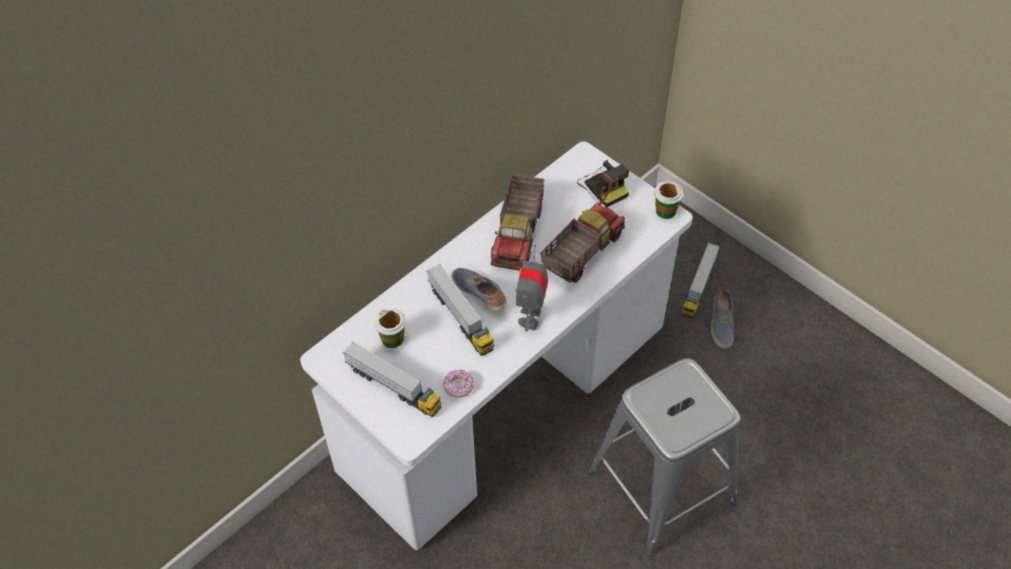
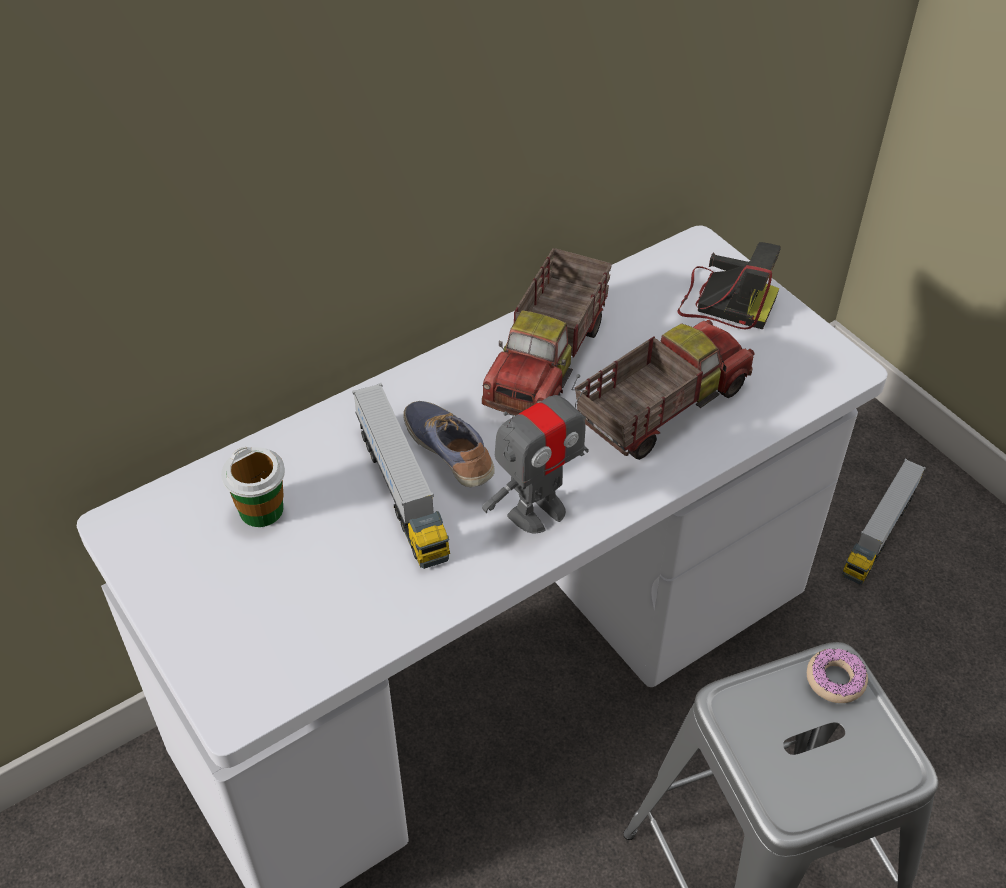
camera: 10 degrees right, 5 degrees down
(393, 387) = (234, 601): toy truck -> none
(458, 385) = (362, 619): donut -> donut (835, 680)
(531, 317) = (537, 511): toy robot -> toy robot turned 150 degrees counterclockwise
(603, 186) = (724, 302): camera -> camera turned 45 degrees counterclockwise
(665, 211) = (836, 358): cup -> none
(721, 324) = (911, 603): shoe -> none

